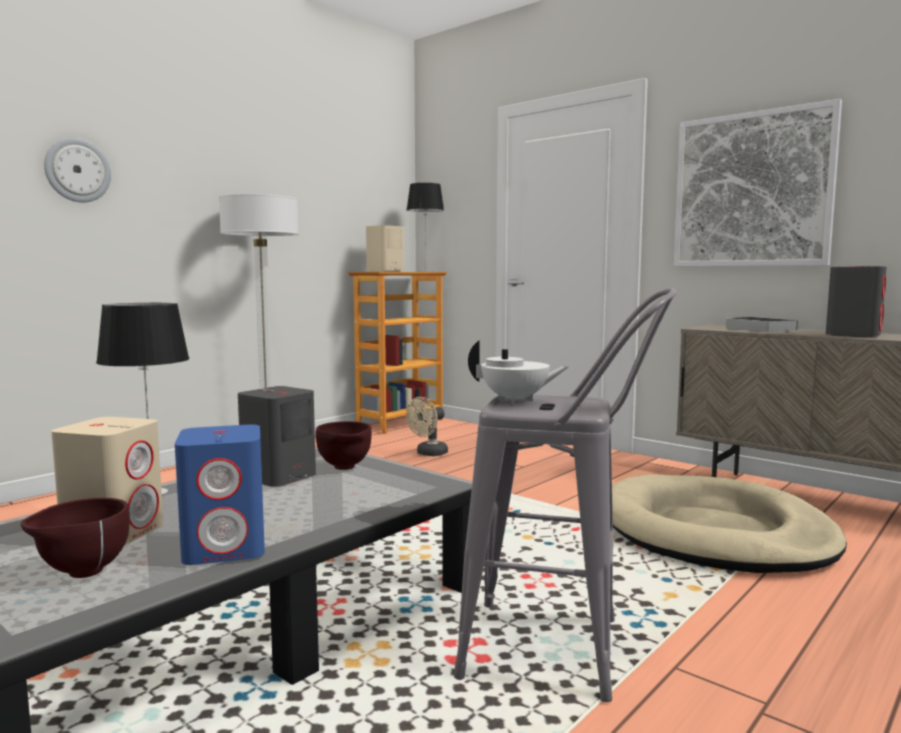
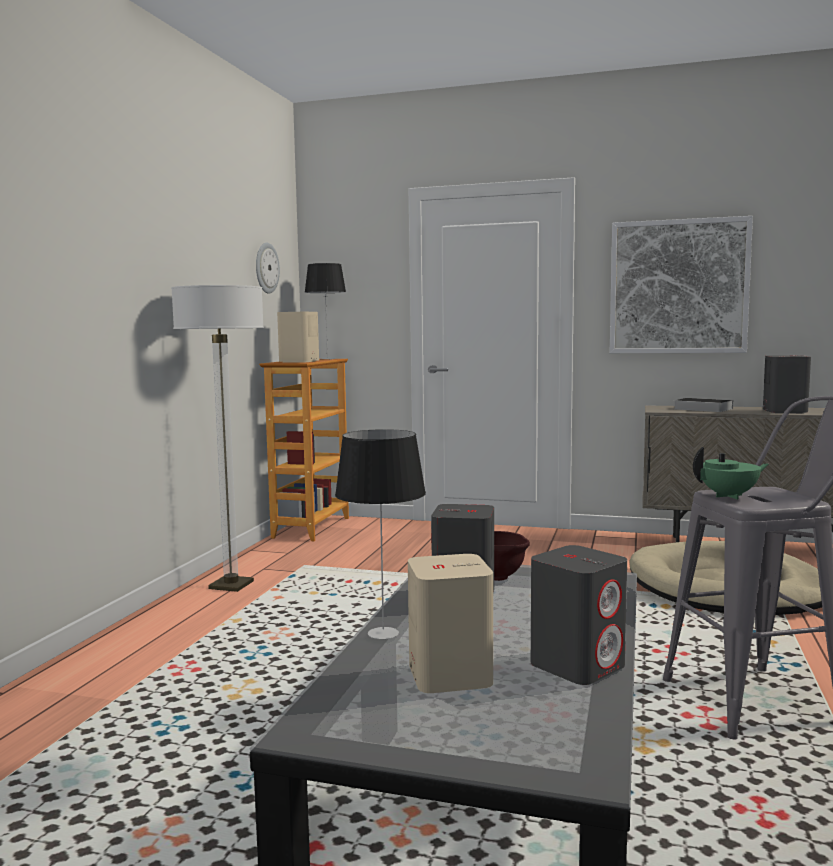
camera: 25 degrees left, 0 degrees up
(77, 170) = (43, 258): wall clock -> wall clock (266, 268)
(81, 573) = (515, 713): brown bowl -> none
(226, 548) = (578, 665): blue speaker -> grey speaker
(428, 453) = (394, 556): beige fan -> none
(515, 400) = (729, 496): white teapot -> green teapot

